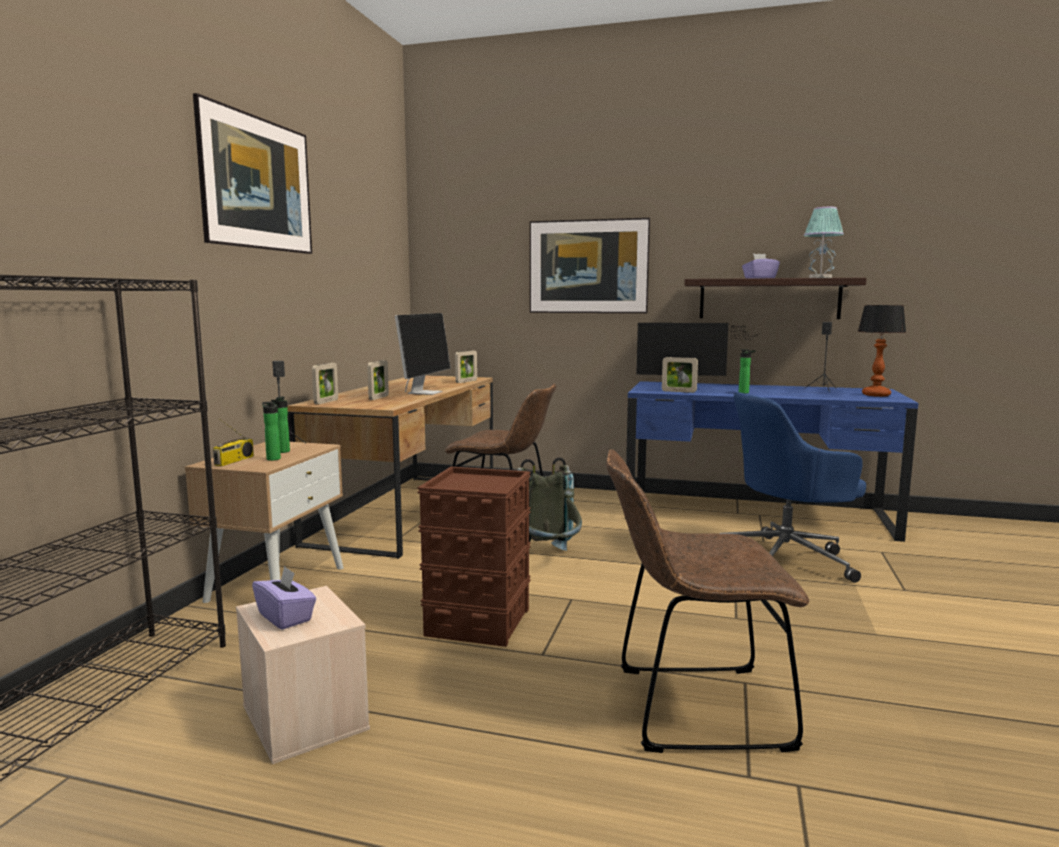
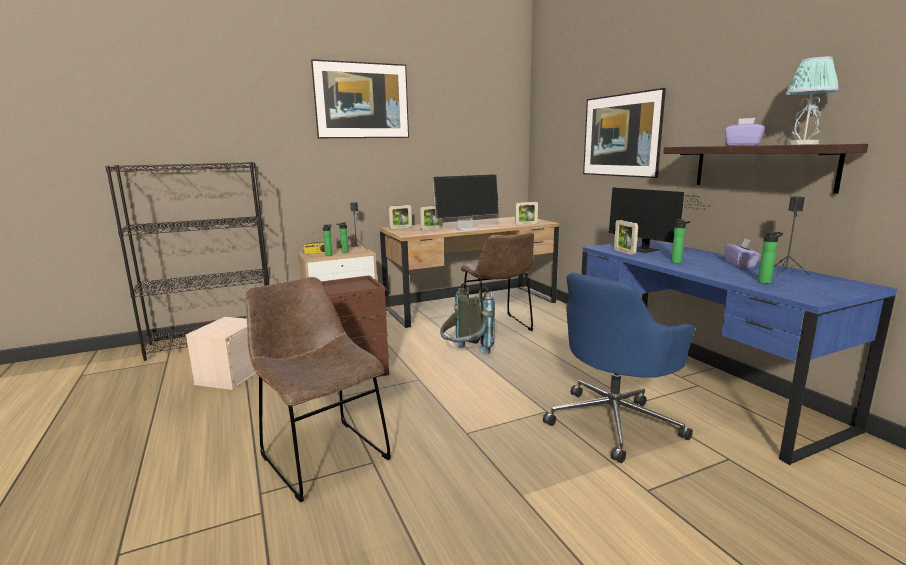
camera: 50 degrees right, 5 degrees up
(286, 617) = (219, 326): purple tissue box -> purple tissue box (740, 264)
(787, 559) = (614, 422): blue office chair -> blue office chair turned 75 degrees counterclockwise
(840, 395) = (766, 282): none -> bottle
(875, 395) = (815, 289): table lamp -> none

